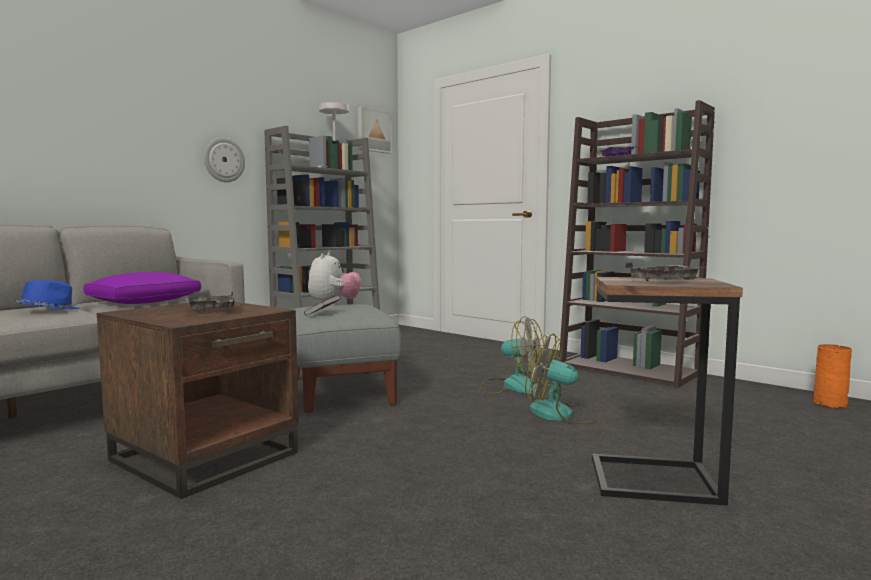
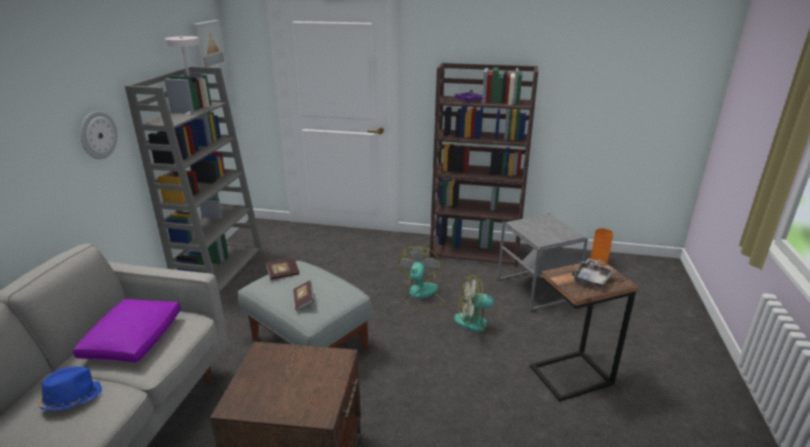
camera: 30 degrees left, 20 degrees up
(211, 310) = (299, 375): grey tray -> none
(333, 304) = (283, 274): plush toy -> book
(511, 386) = (421, 295): fan -> fan turned 75 degrees counterclockwise
(687, 406) = (536, 288): none -> grey side table

